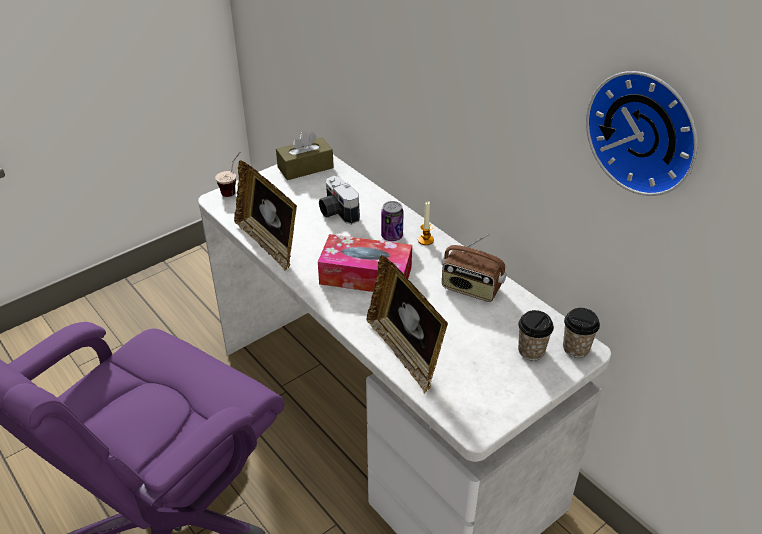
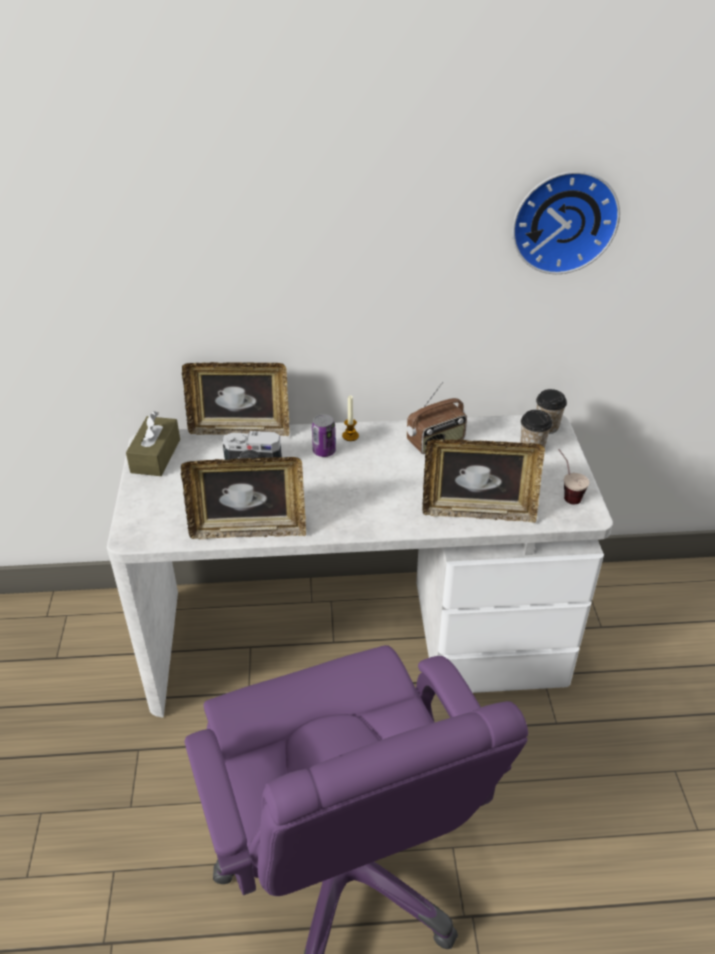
camera: 55 degrees left, 0 degrees up
(233, 189) = (128, 518): cup -> cup (566, 493)
(365, 275) = (361, 490): tissue box -> none
(373, 186) = (240, 429): none -> picture frame

